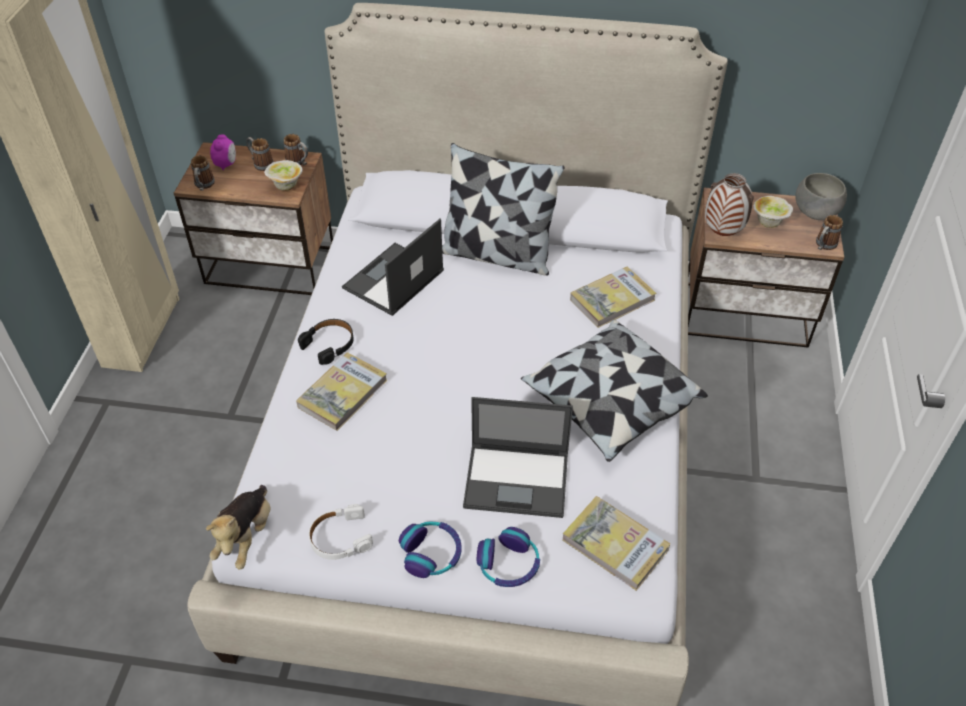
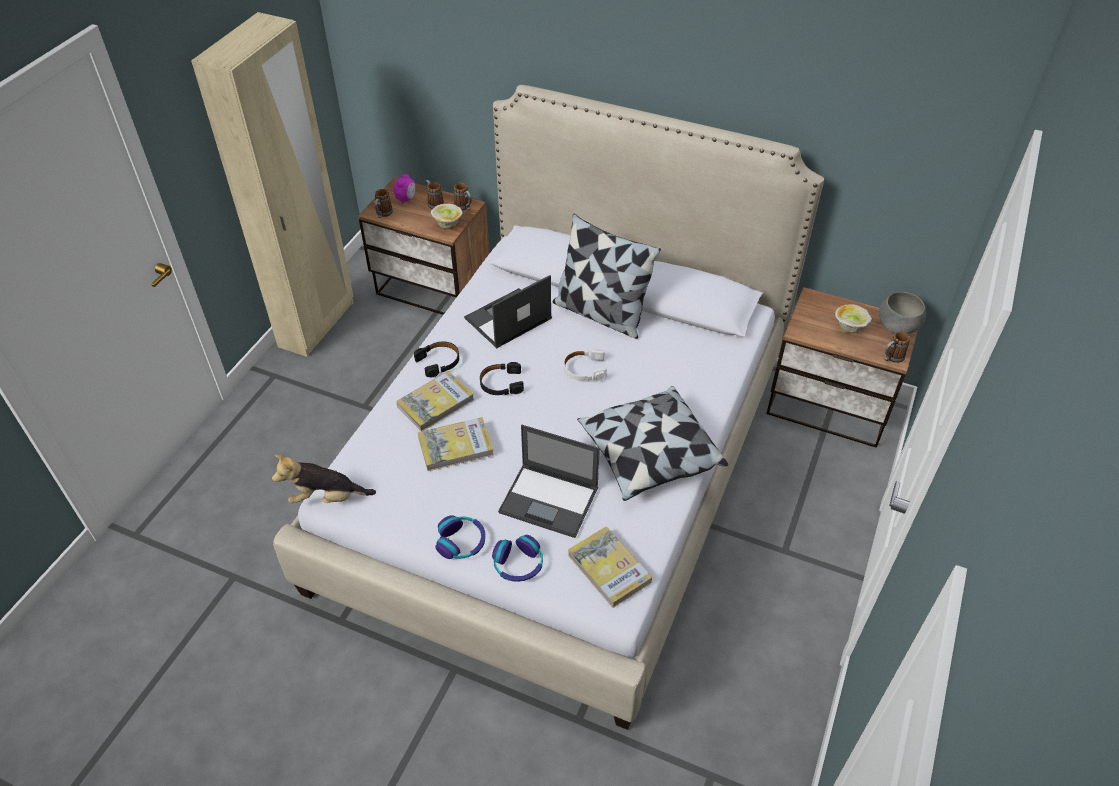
camera: 15 degrees right, 0 degrees up
(246, 537) = (326, 498): plush toy -> plush toy turned 60 degrees clockwise
(340, 538) = (396, 514): white headphones -> white headphones (584, 369)
(412, 355) = (501, 383): none -> black headphones
(612, 299) = (684, 369): book -> book (456, 446)
(723, 233) = (803, 330): vase -> none

